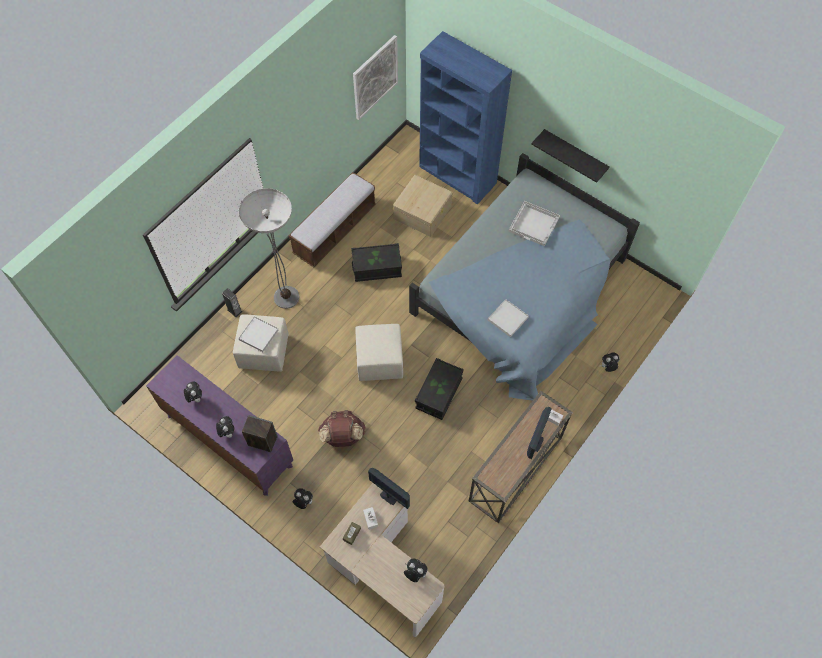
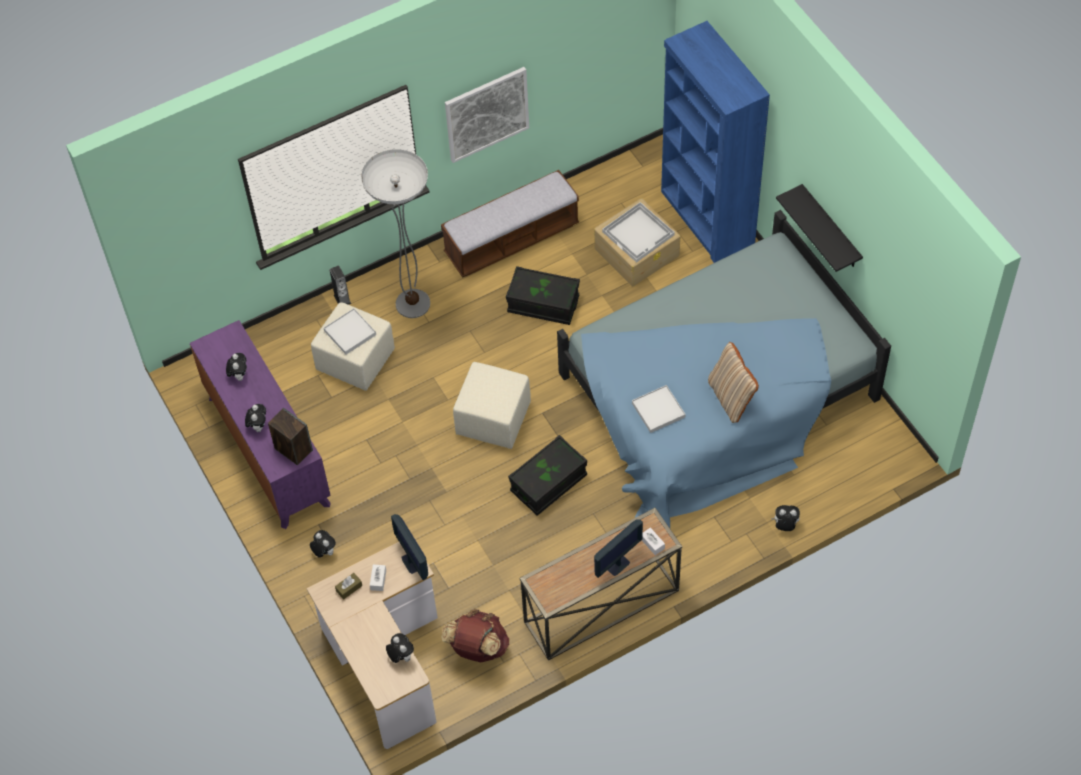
camera: 25 degrees right, 5 degrees down
(343, 437) = (405, 493): brown backpack -> brown backpack (477, 648)
(375, 77) = (616, 55): picture -> picture (487, 114)
(534, 224) = (753, 305): white tray -> white tray (639, 233)
(552, 293) = (731, 398): none -> beige pillow

